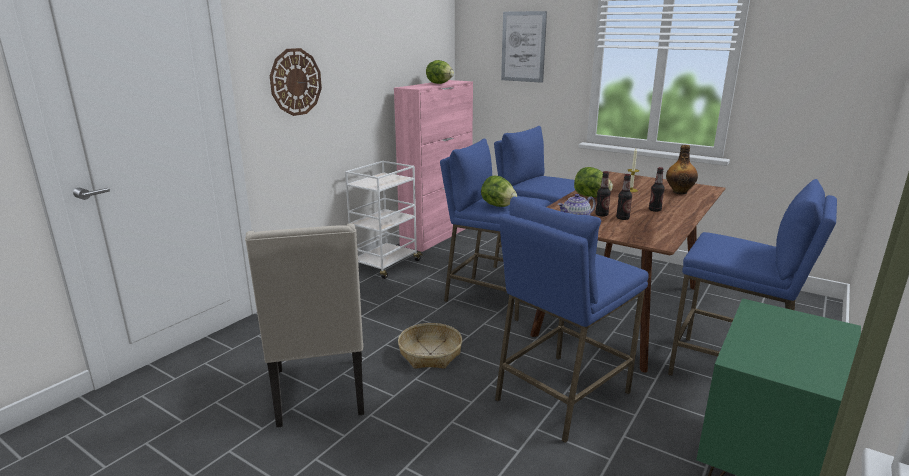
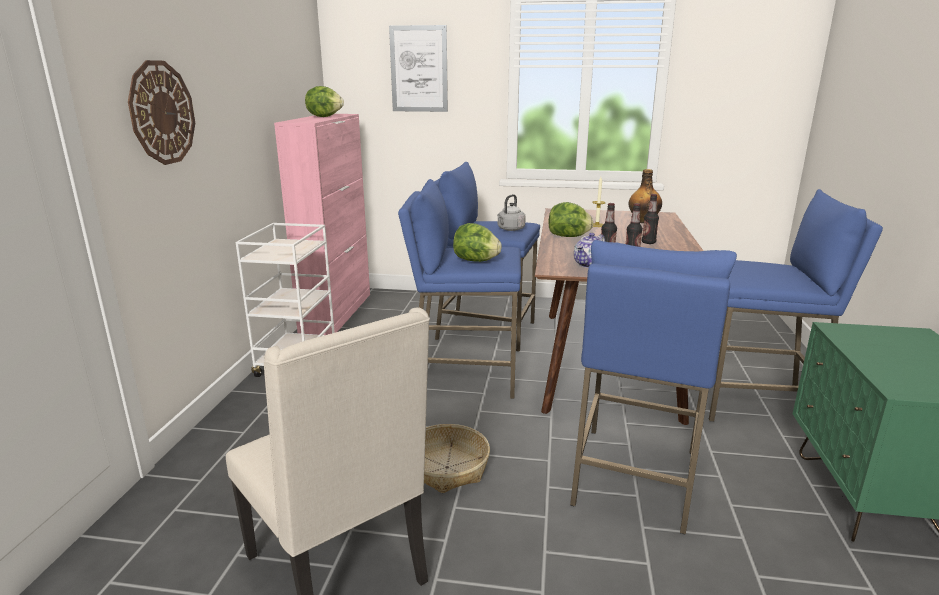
camera: 25 degrees left, 0 degrees up
(557, 185) = (510, 229): none -> grey kettle

